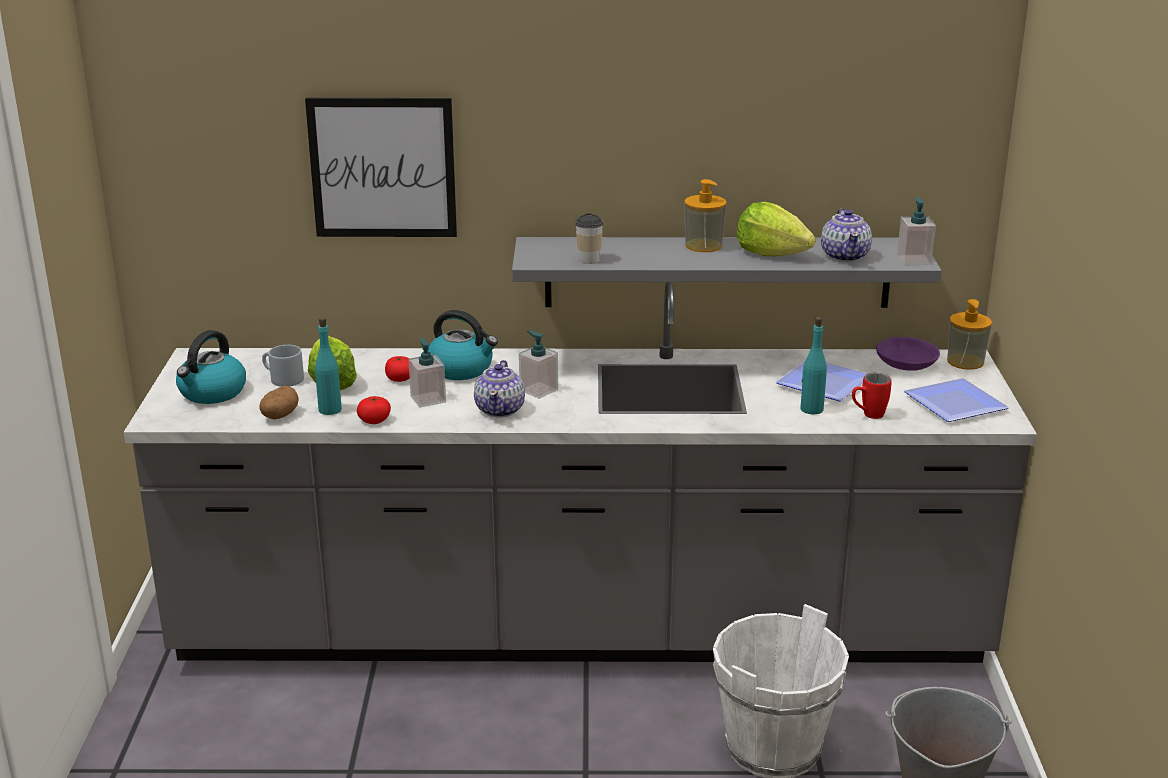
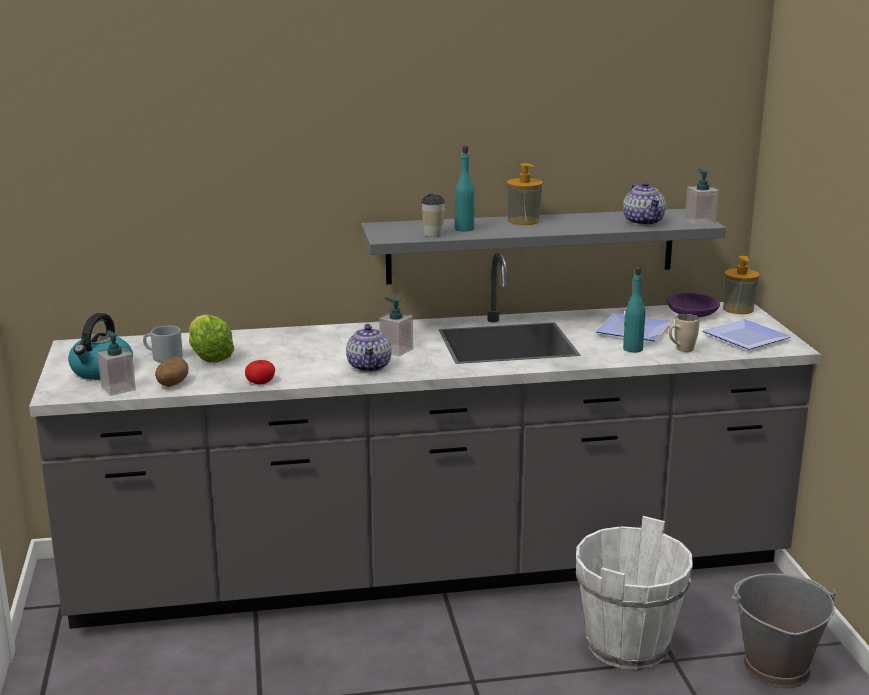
camera: 10 degrees left, 5 degrees down
(329, 409) = (216, 376): turquoise bottle -> turquoise bottle (464, 229)
(383, 168) = (243, 165): picture -> none
(400, 378) = (270, 350): tomato -> none
(428, 399) = (302, 363): soap dispenser -> soap dispenser (118, 388)
(461, 369) = (321, 340): kettle -> none
(771, 254) = (583, 223): lettuce -> none
(868, 415) = (680, 350): red mug -> beige mug

